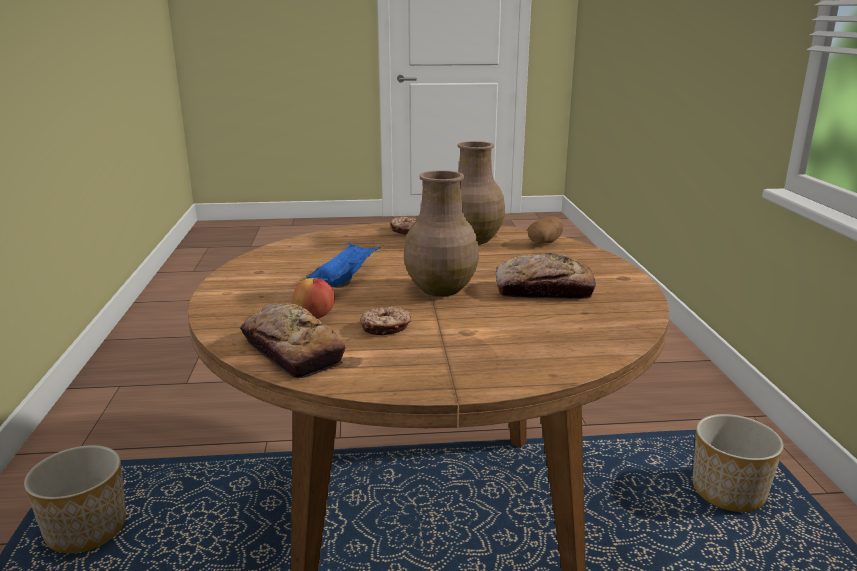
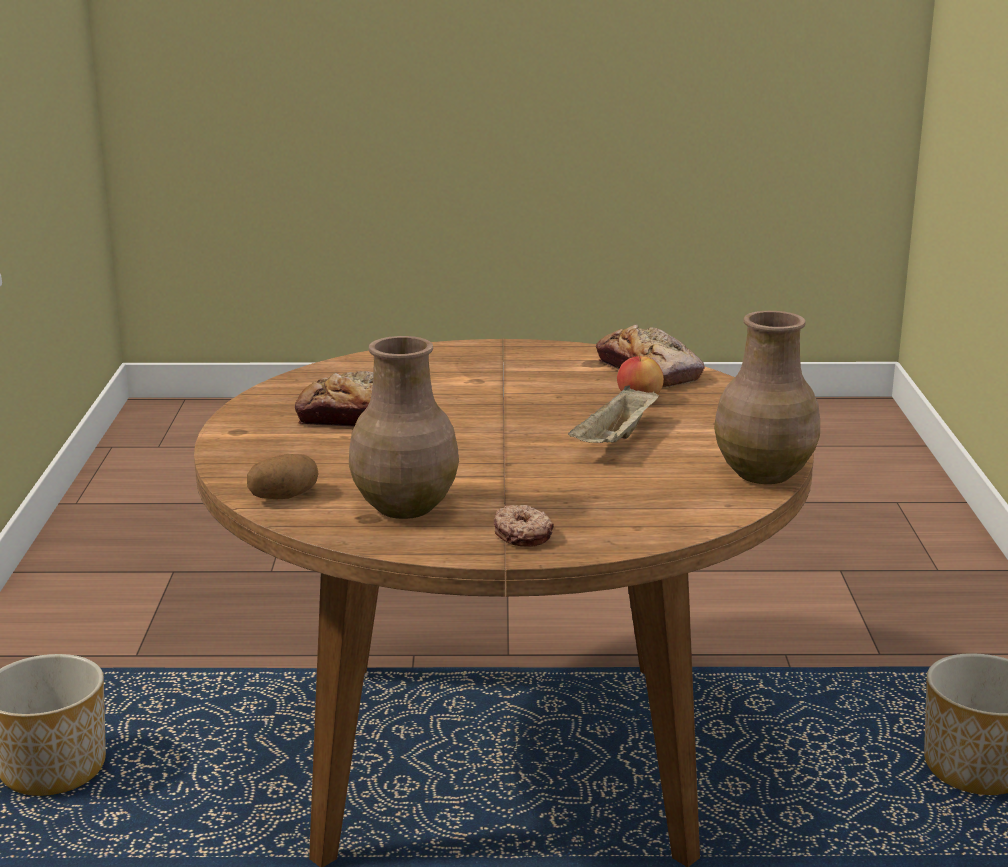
camera: 175 degrees left, 0 degrees up
(345, 279) = (615, 440): blue tray -> beige tray
(385, 328) = (560, 386): donut -> none
(440, 289) = (490, 423): brown vase -> brown vase (765, 473)

